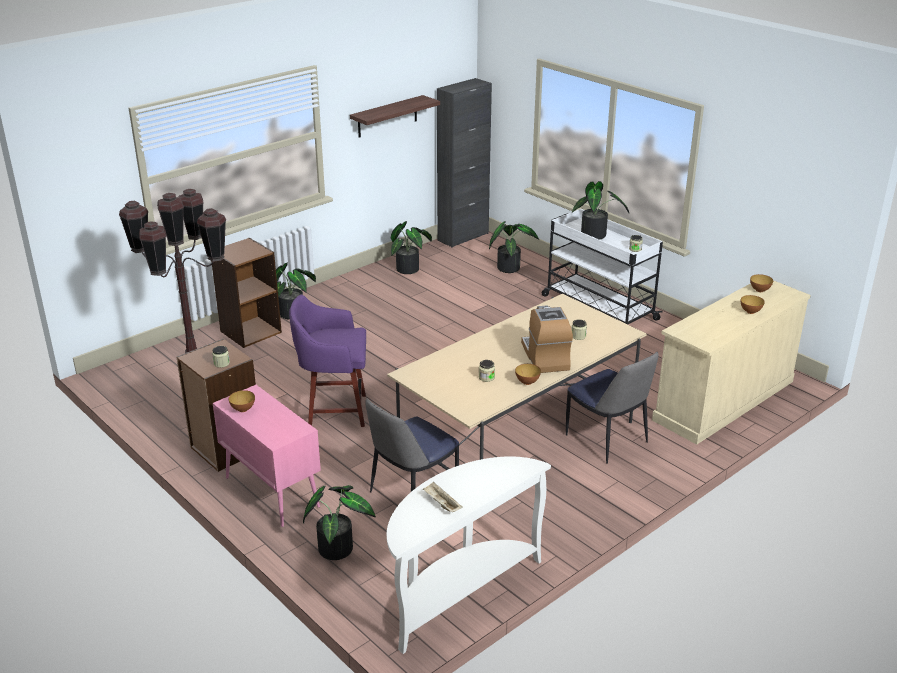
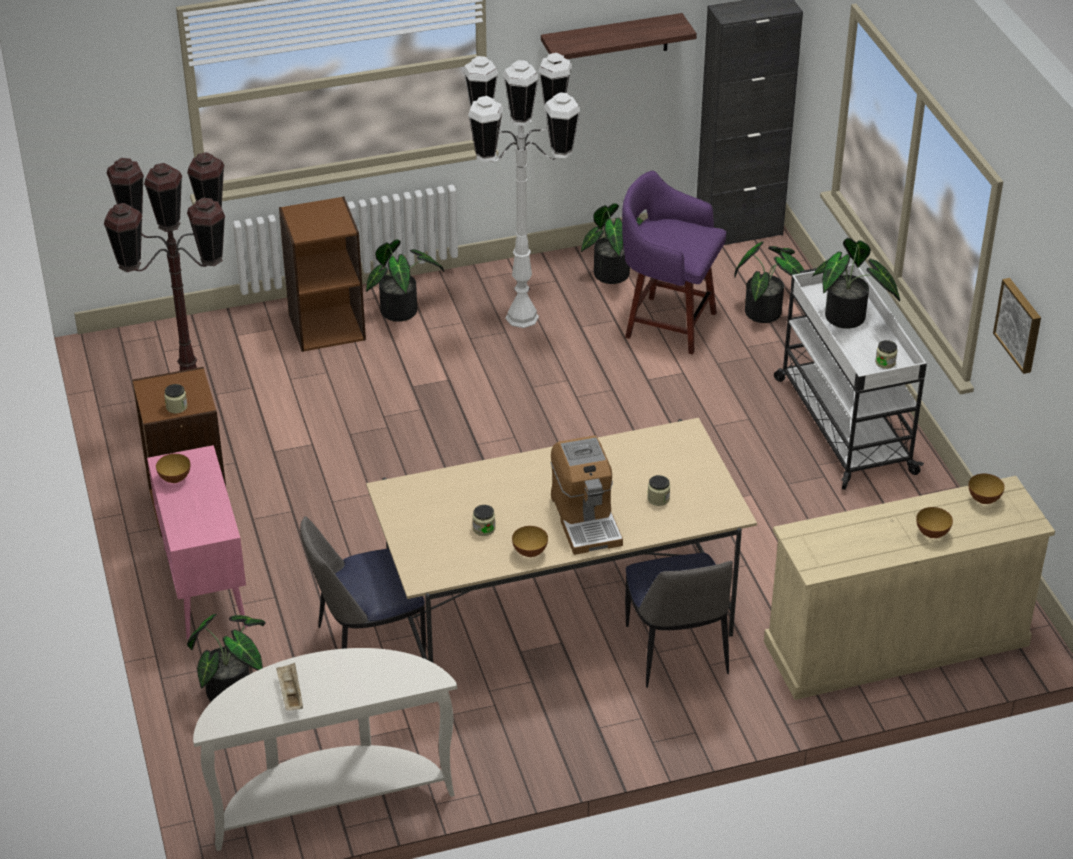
camera: 25 degrees right, 10 degrees up
(334, 411) = (353, 491): purple stool -> purple stool (667, 324)
(371, 300) = (521, 318): none -> white floor lamp
(545, 357) = (585, 519): coffee machine -> coffee machine turned 150 degrees clockwise
(735, 188) = (1020, 324): none -> picture

